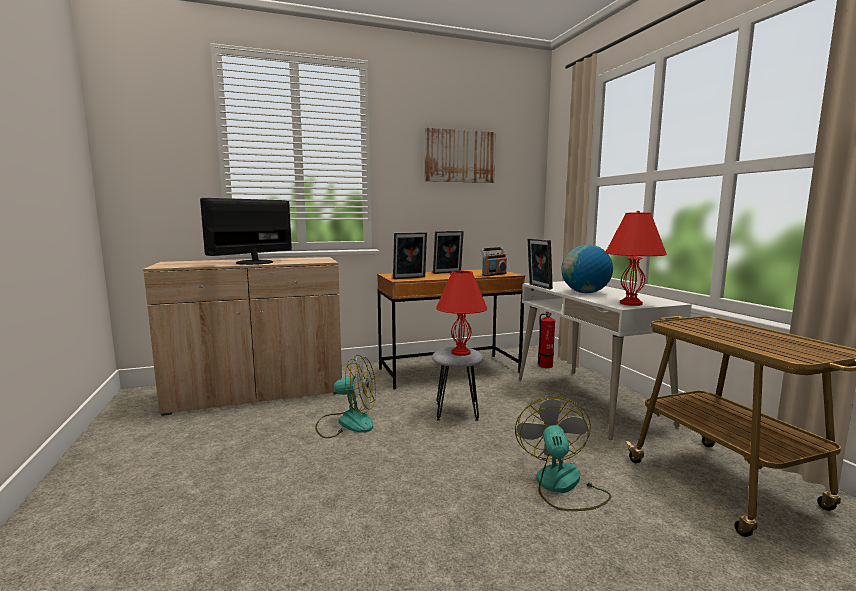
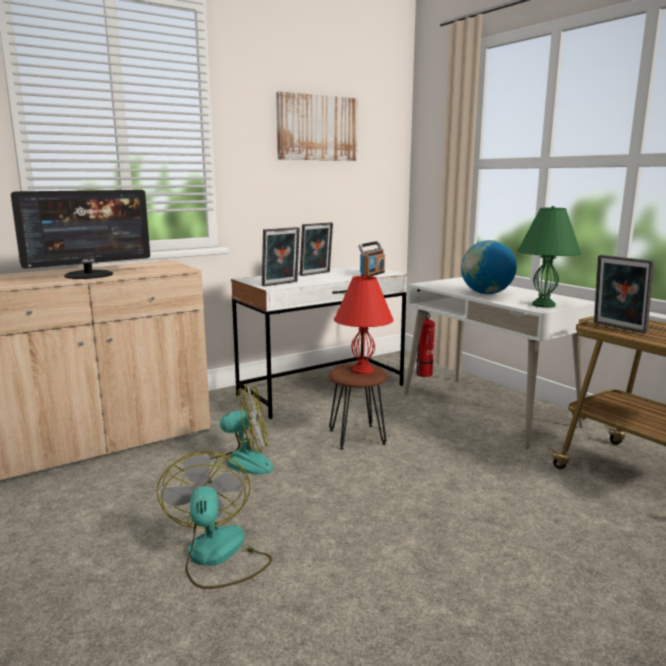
camera: 15 degrees left, 5 degrees up
(254, 262) = (89, 275): monitor -> monitor turned 150 degrees counterclockwise
(449, 371) = (322, 390): brown desk -> white desk
(456, 411) = (357, 437): grey stool -> brown stool
(538, 286) = (430, 288): picture frame -> picture frame (617, 328)
(562, 486) = (504, 502): fan -> fan (217, 556)
(631, 303) = (544, 305): red table lamp -> green table lamp

